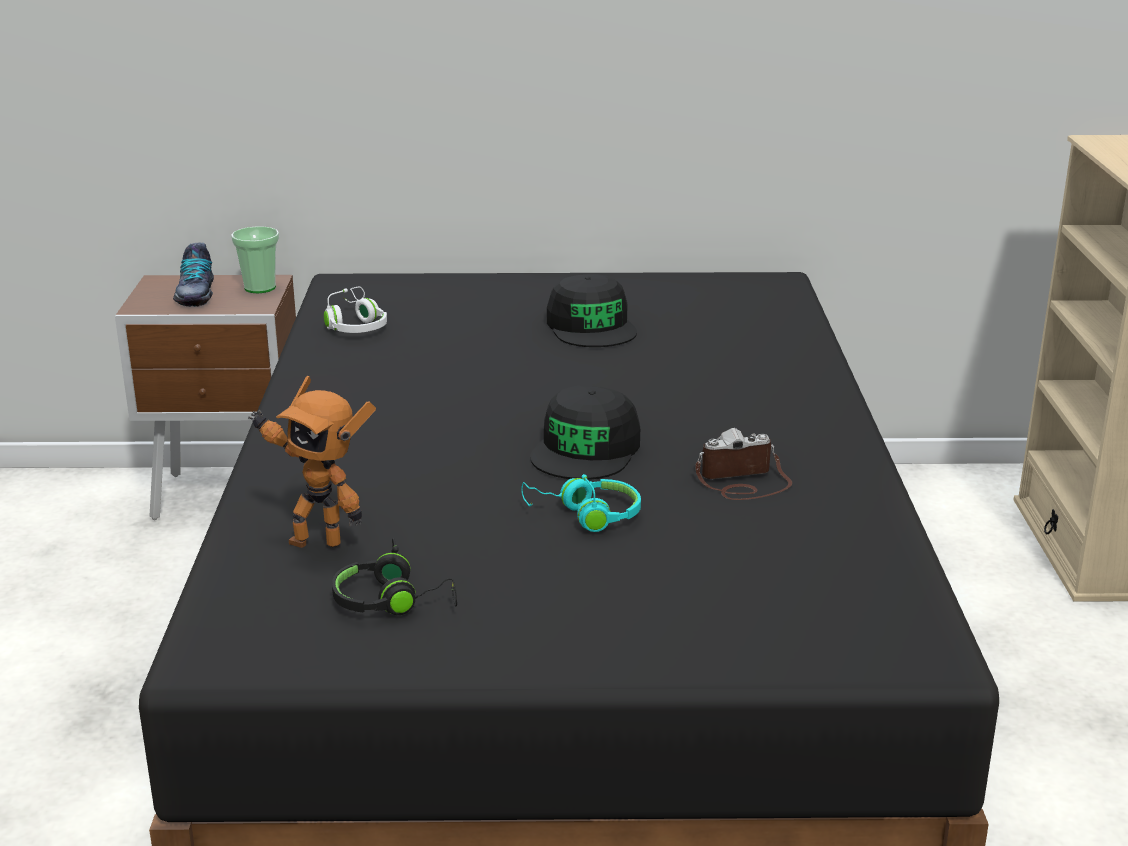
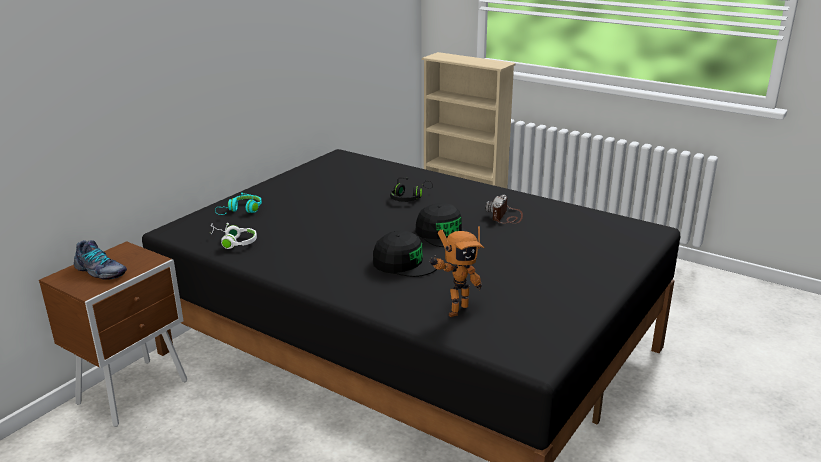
camera: 55 degrees left, 0 degrees up
(260, 288) = (129, 253): cup -> none
(393, 601) = (528, 307): black headphones -> black headphones (409, 197)
(585, 515) = (499, 251): turquoise headphones -> turquoise headphones (241, 211)
(591, 327) = (326, 197): black cap -> black cap (405, 263)

